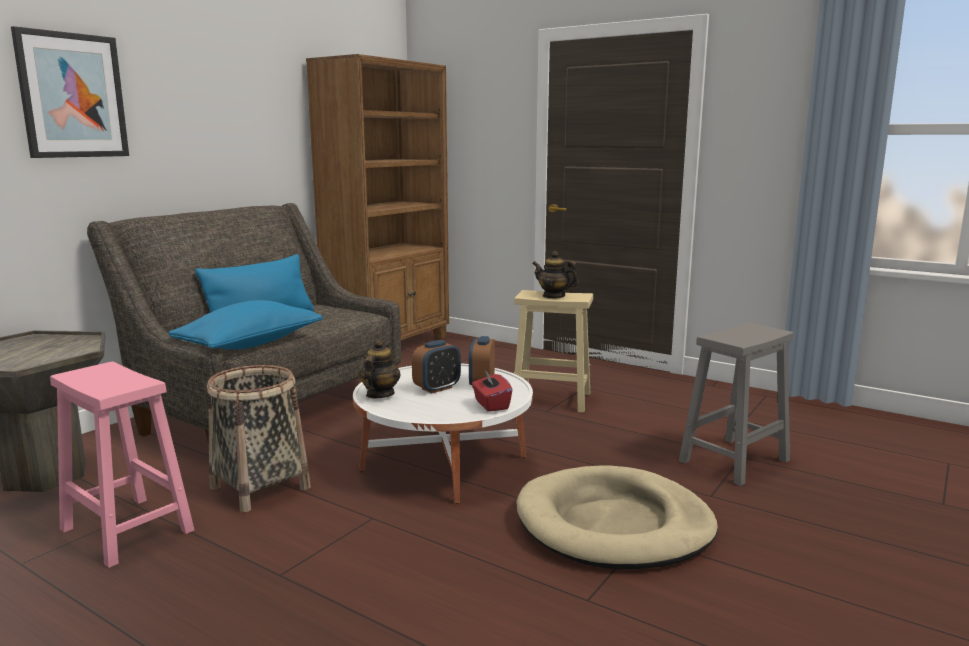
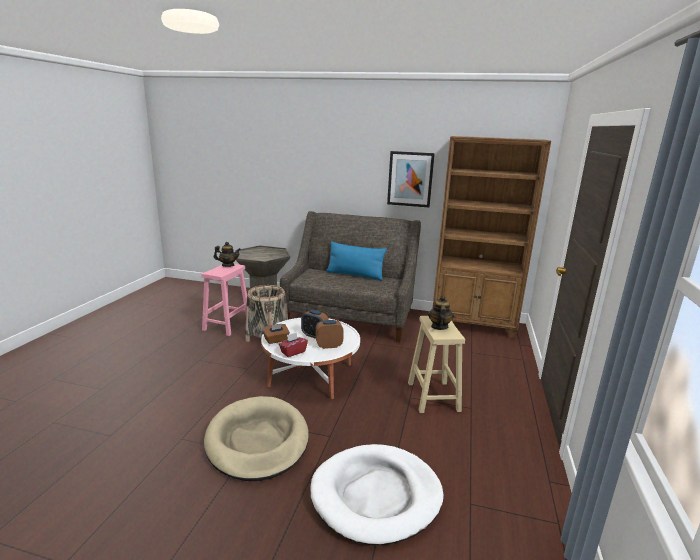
camera: 70 degrees right, 5 degrees up
(72, 96) = (315, 157): picture -> picture (410, 179)
(250, 344) = (314, 281): blue pillow -> none
(379, 394) = (295, 324): teapot -> teapot (228, 265)
(436, 412) = (276, 340): none -> brown tissue box
(734, 460) = (376, 495): grey stool -> white dog bed

